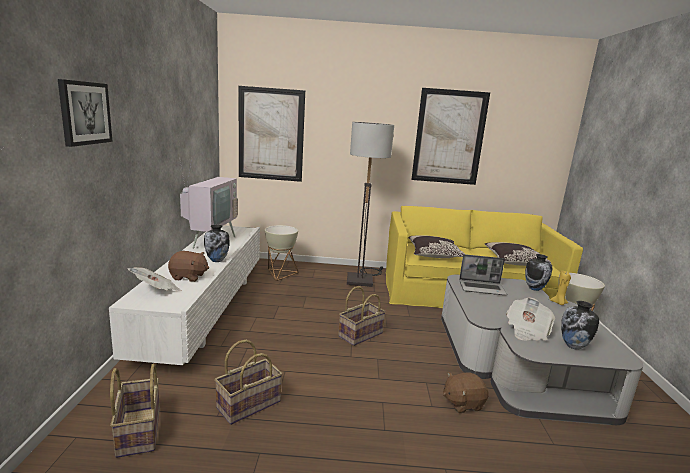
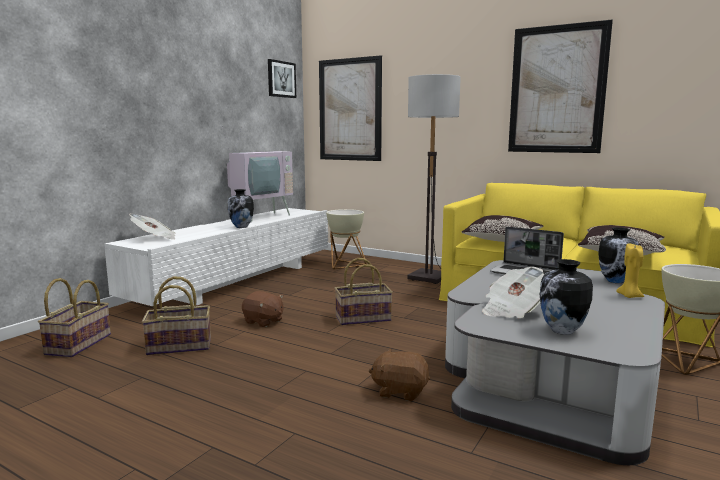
camera: 30 degrees right, 5 degrees down
(84, 113) = (87, 66): picture -> picture (281, 79)
(188, 277) = (196, 234): brown plush toy -> brown plush toy (263, 321)

